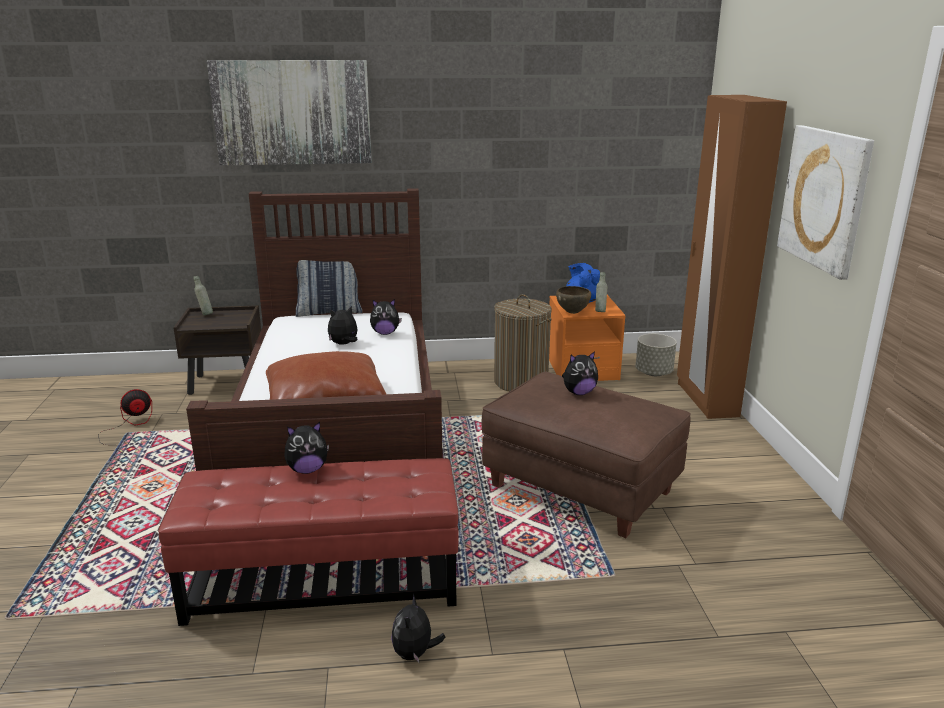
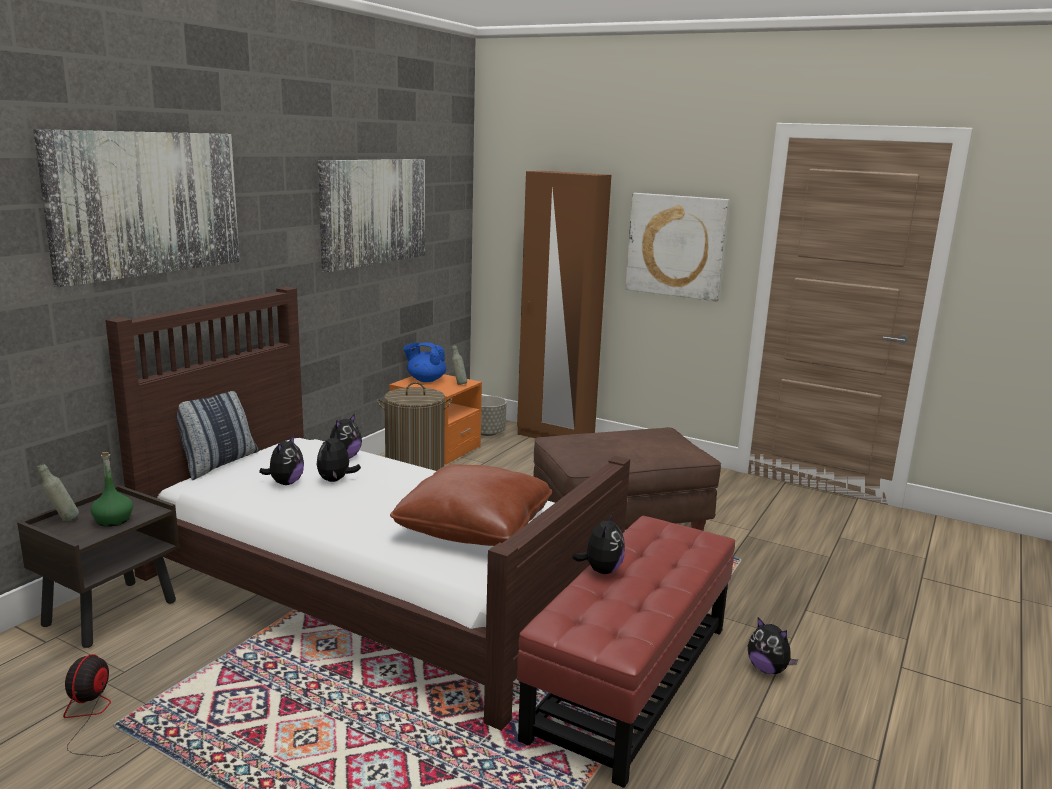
camera: 55 degrees left, 5 degrees down
(218, 322) = (113, 520): none -> green bottle
(540, 131) = (374, 212): none -> picture
(573, 312) = (444, 391): brown bowl -> none
(578, 393) = (606, 439): plush toy -> plush toy (285, 483)

